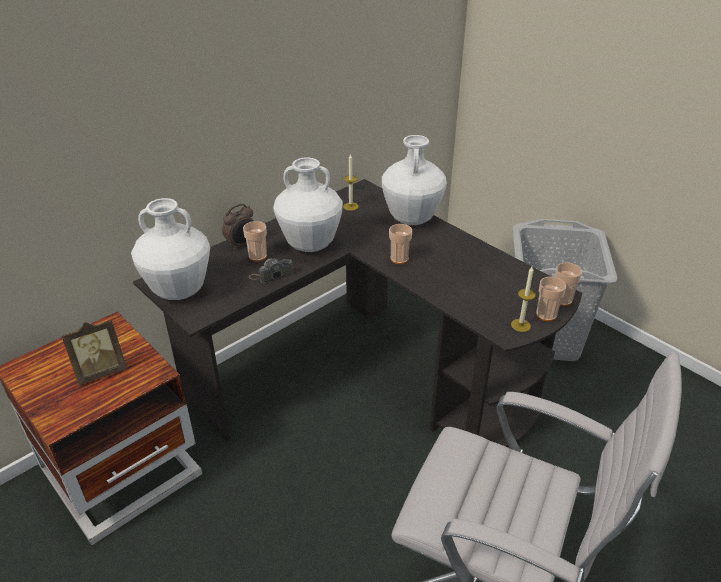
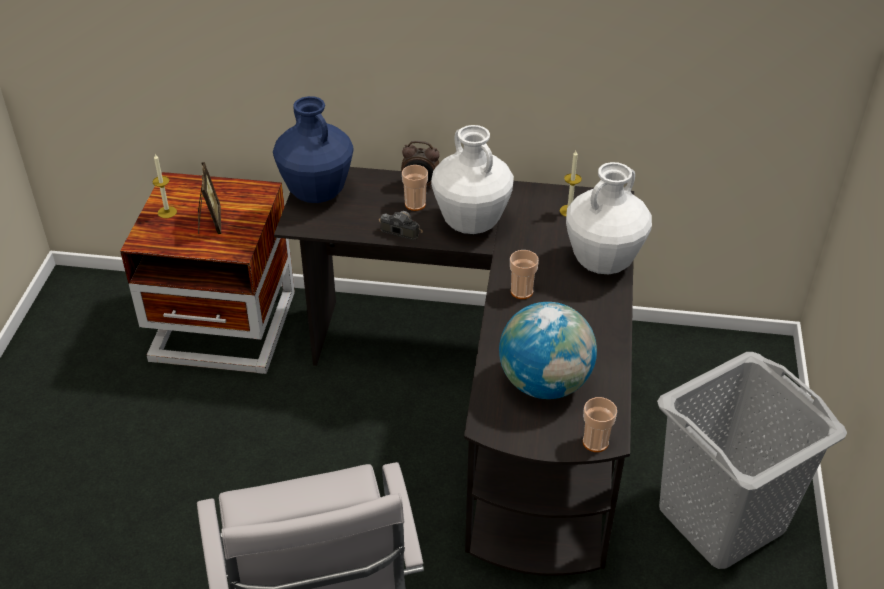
camera: 50 degrees right, 5 degrees up
(101, 372) = (209, 223): picture frame -> picture frame turned 120 degrees counterclockwise
(178, 291) = (316, 193): white vase -> blue vase
(492, 292) = (544, 383): none -> globe
(520, 325) = (514, 429): candle -> candle (167, 212)
(546, 315) = (554, 441): cup -> none

